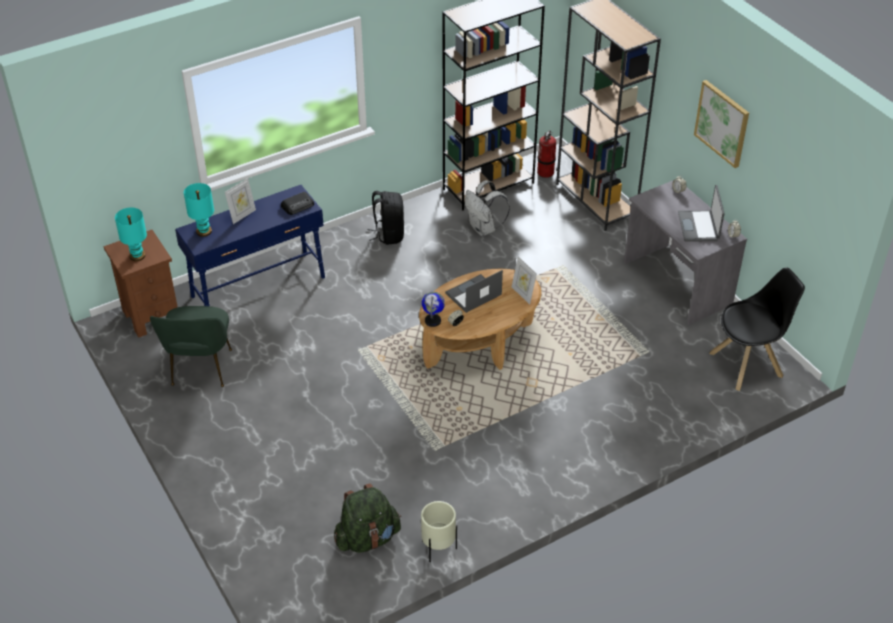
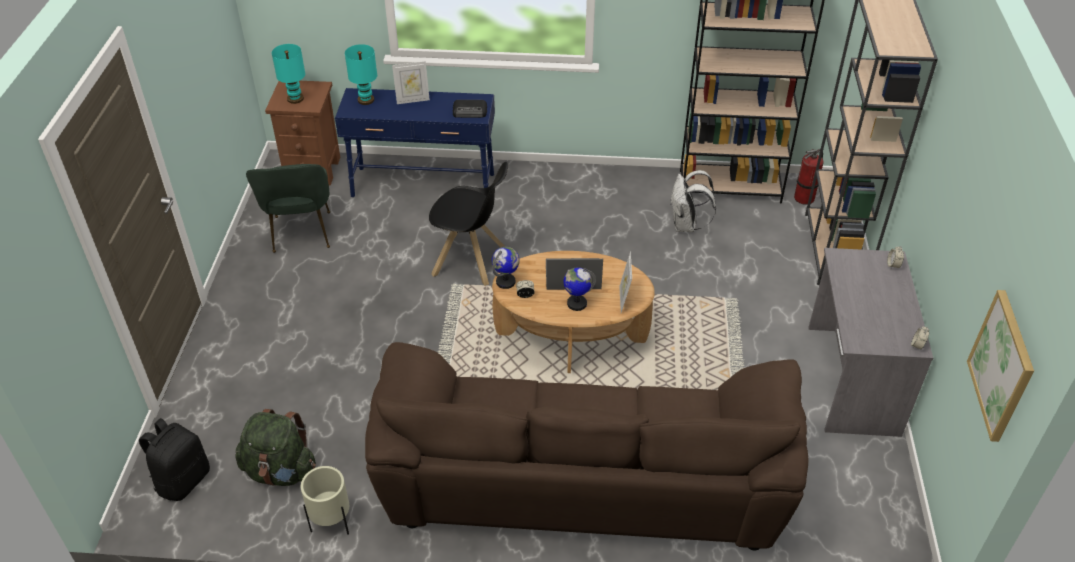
camera: 35 degrees right, 0 degrees up
(200, 372) = (301, 236): green chair -> green chair turned 45 degrees counterclockwise
(388, 234) = (586, 190): black backpack -> black backpack (183, 480)
(495, 312) = (576, 303): none -> globe
(578, 437) = (583, 490): none -> brown sofa
(699, 227) = (881, 316): laptop -> none
(722, 123) = (956, 191): picture -> picture (1002, 365)
(748, 364) = (860, 516): black chair -> black chair (471, 260)

